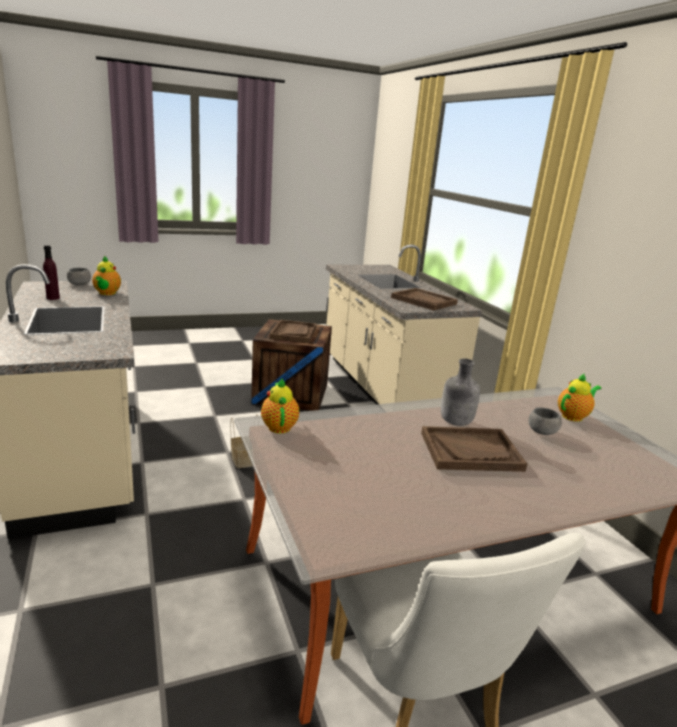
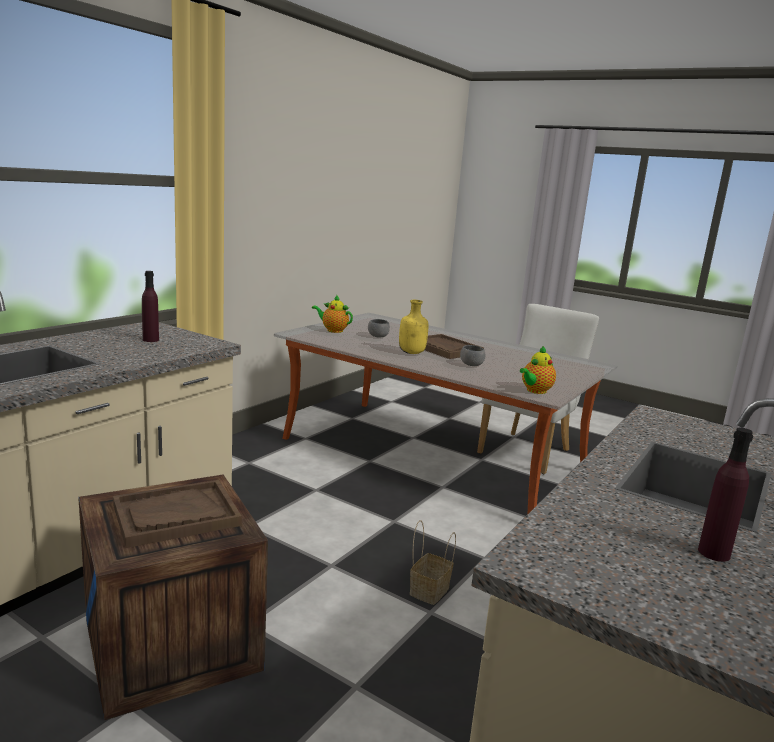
camera: 125 degrees left, 5 degrees down
(79, 284) = (623, 597): grey bowl -> grey bowl (471, 365)
(107, 293) = (580, 524): teapot -> none
(424, 301) = (150, 340): brown tray -> purple bottle
(455, 422) = (412, 353): grey bottle -> yellow bottle

